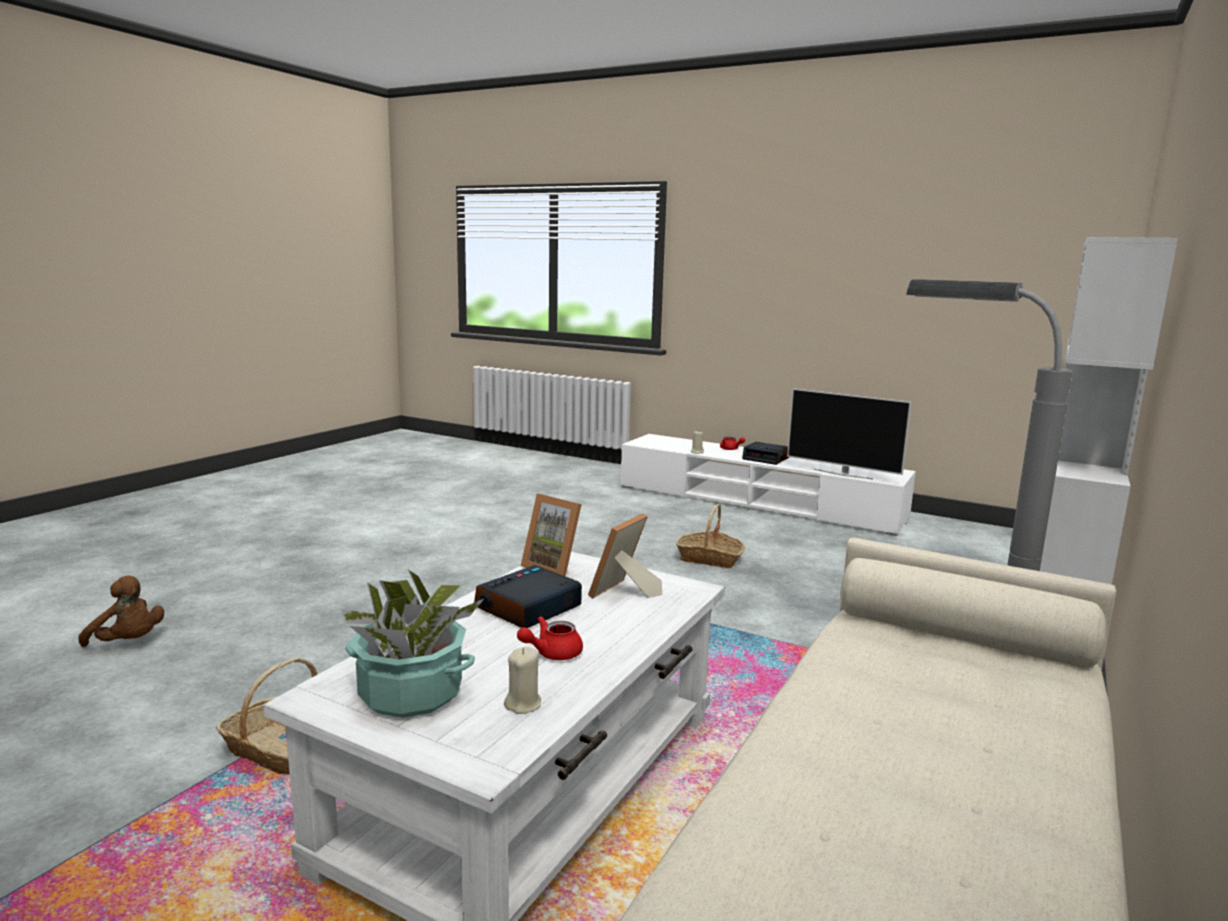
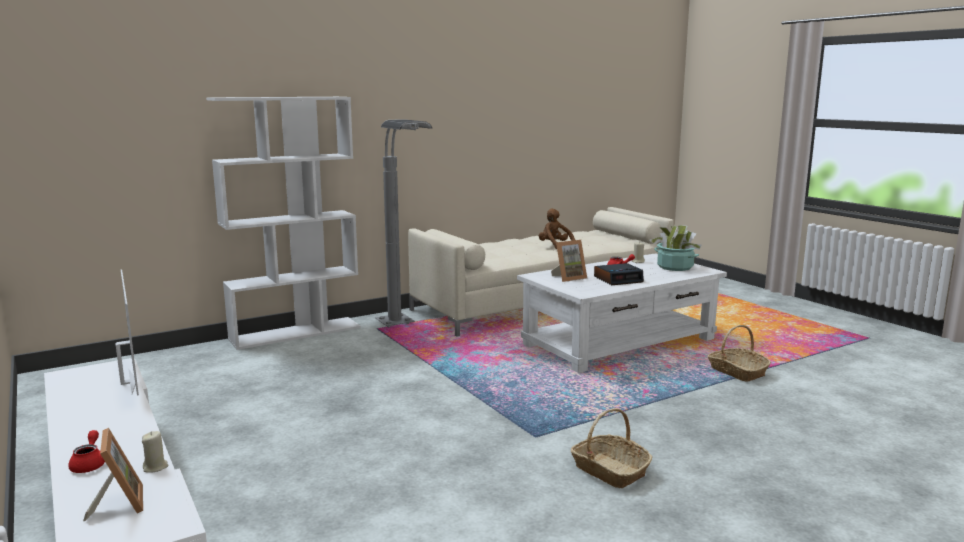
camera: 150 degrees left, 0 degrees up
(128, 643) = (898, 452): brown plush toy -> brown plush toy (555, 246)
(554, 567) = (591, 290): picture frame -> picture frame (118, 504)
(709, 559) = (355, 427): basket -> basket (609, 470)
(767, 458) = (114, 428): alarm clock -> none

